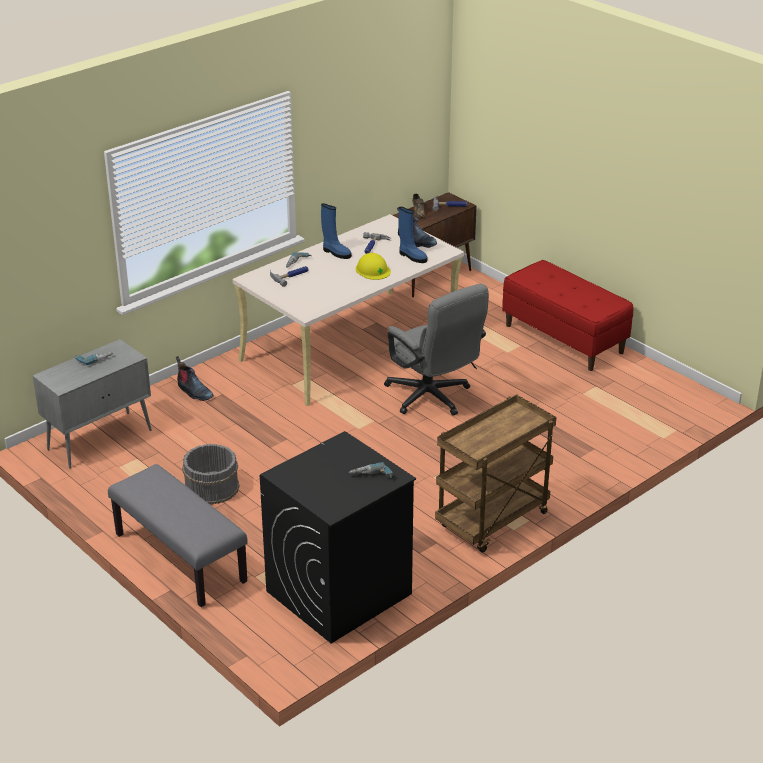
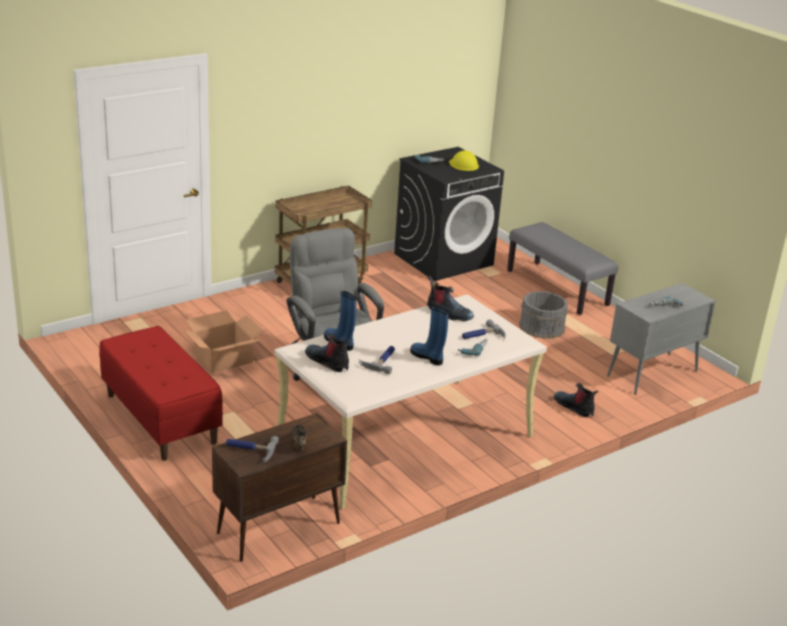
camera: 175 degrees left, 5 degrees down
(322, 293) = (448, 314): none -> boot
(373, 270) = (388, 332): yellow hard hat -> yellow hard hat (463, 164)
(547, 401) = (223, 358): none -> cardboard box

